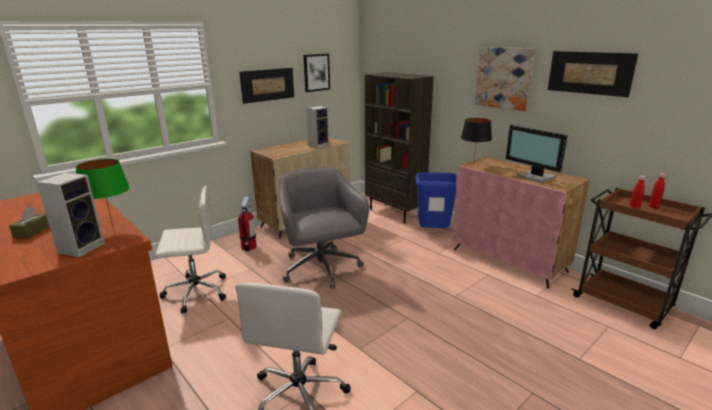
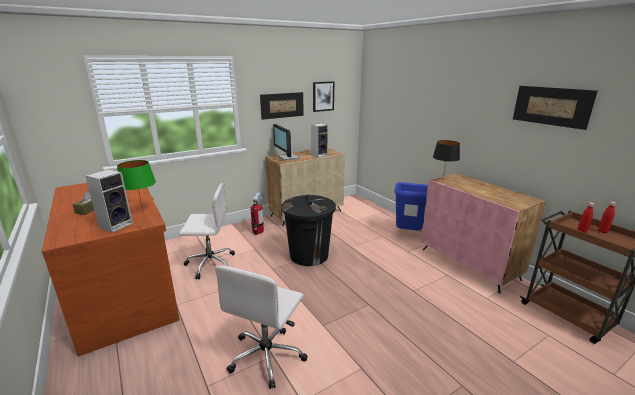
camera: 10 degrees right, 0 degrees up
(321, 269) = (309, 255): grey office chair -> black trash can
(395, 213) = (380, 213): brown bookcase -> none
(504, 78) = (475, 107): picture -> none
(536, 177) = (495, 195): monitor -> monitor (288, 157)

